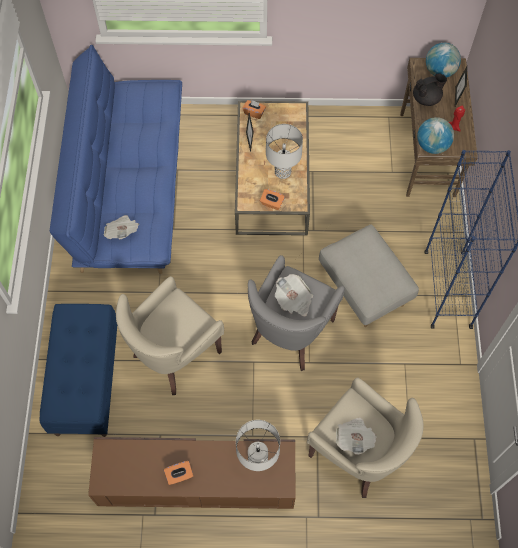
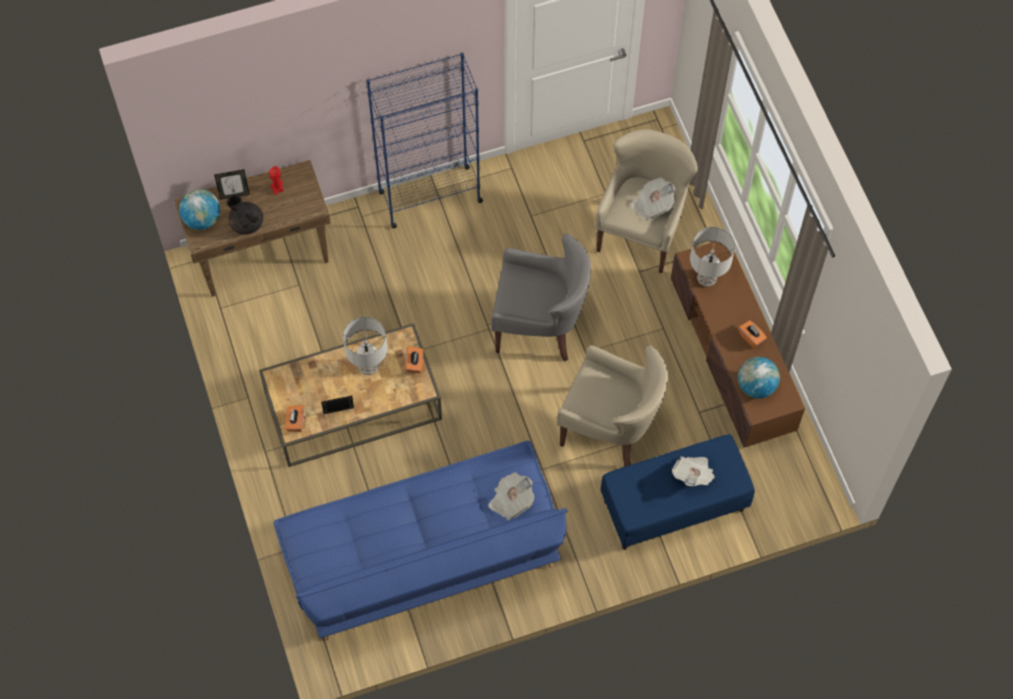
camera: 110 degrees left, 0 degrees up
(293, 300) = (533, 296): newspaper -> newspaper (693, 475)
(363, 288) = (460, 274): grey ottoman -> none
(432, 145) = (310, 203): globe -> globe (756, 386)

